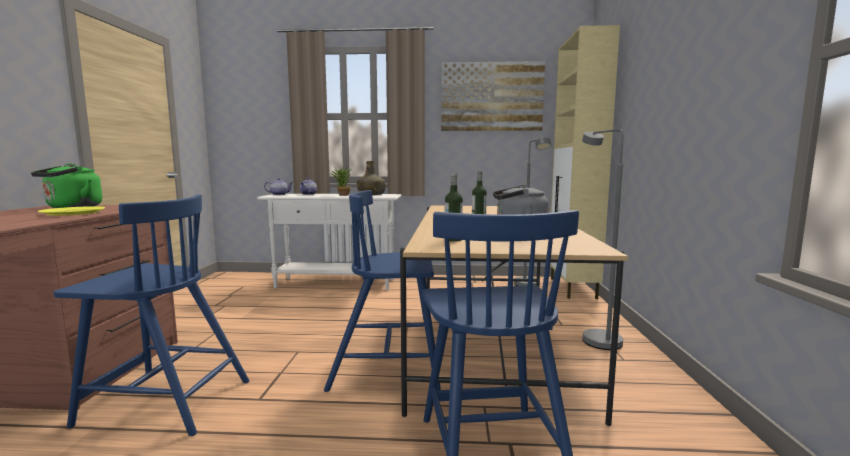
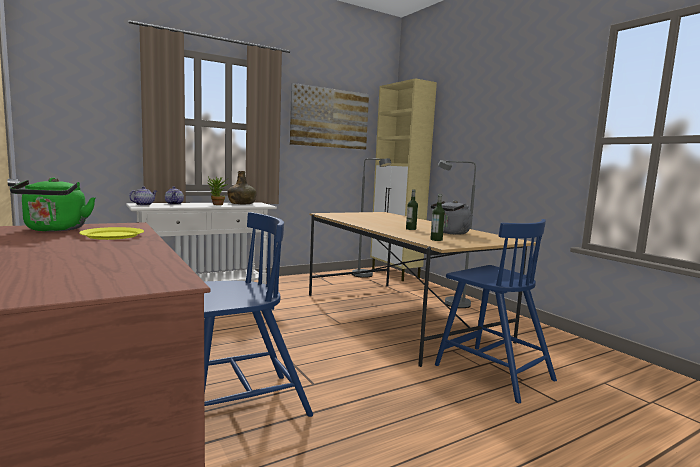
camera: 35 degrees left, 0 degrees up
(388, 369) = (366, 345): blue chair -> none

